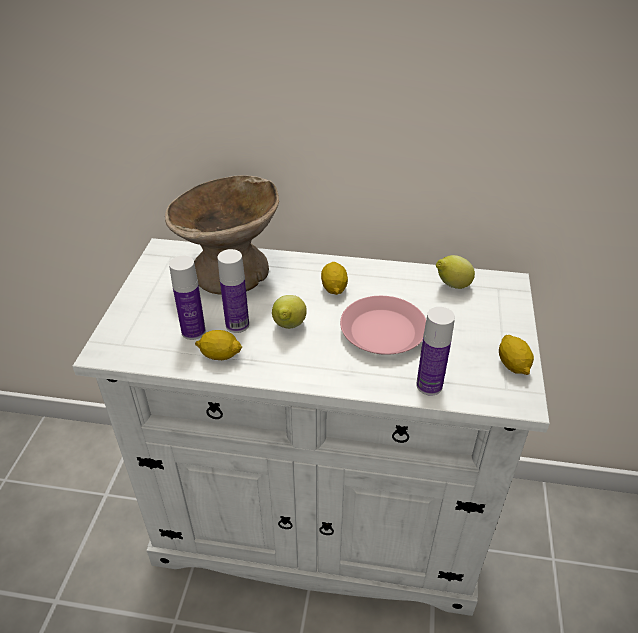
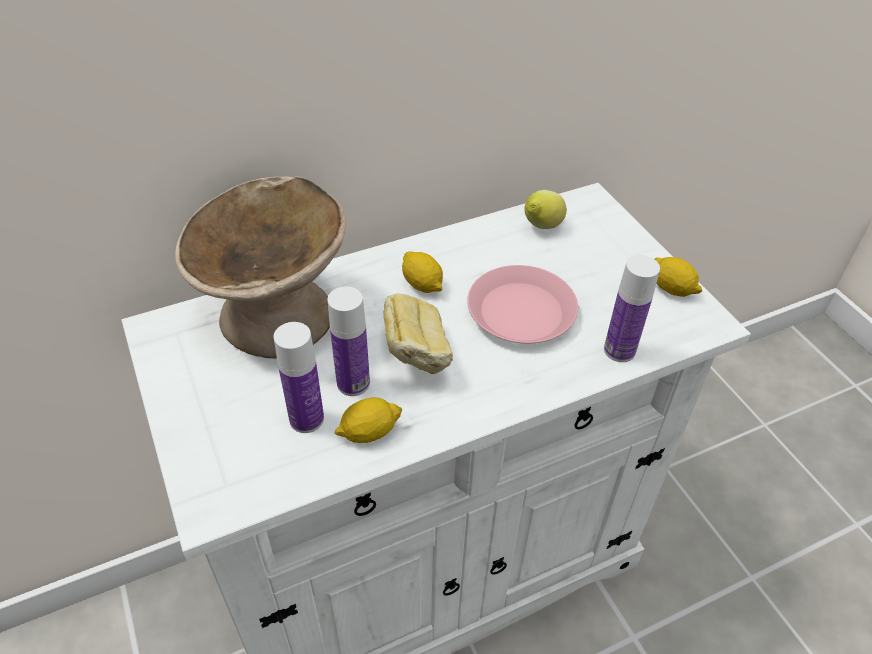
camera: 35 degrees left, 5 degrees up
(289, 327) = (416, 356): lemon -> bread

